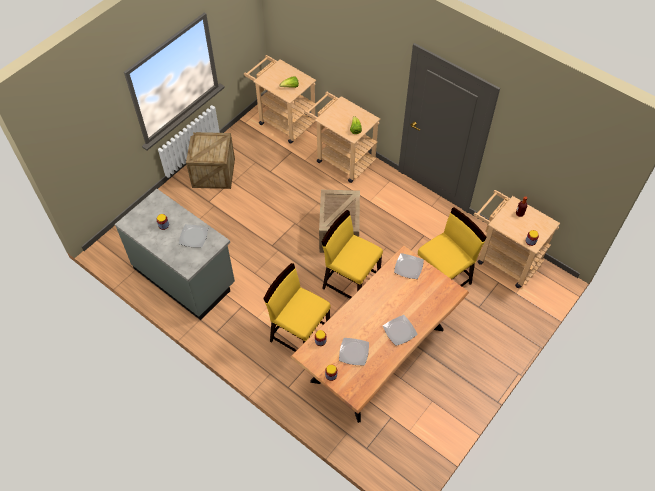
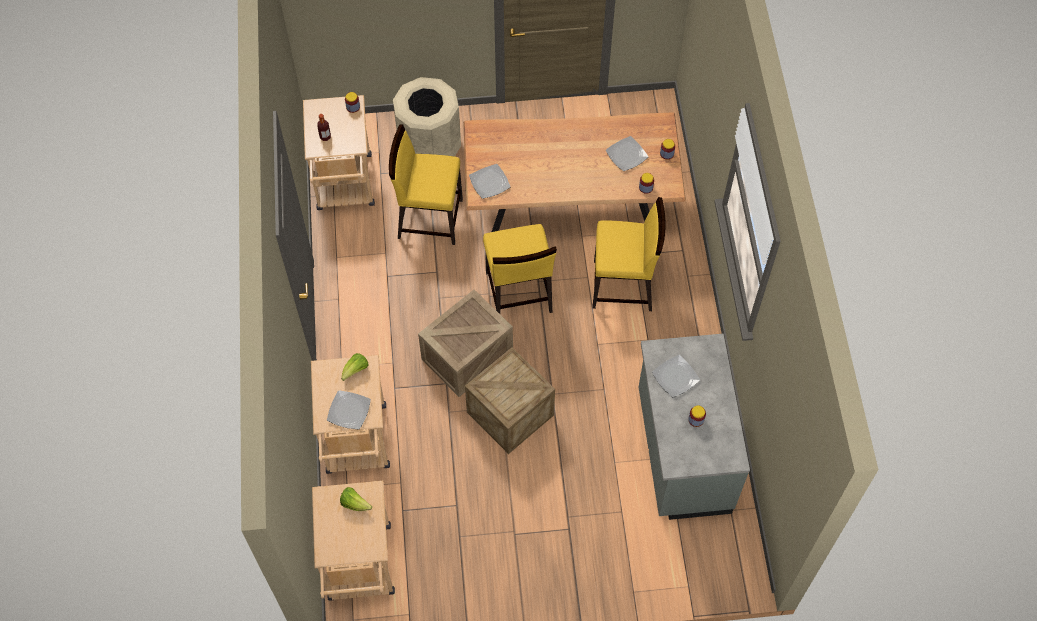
camera: 135 degrees left, 5 degrees up
(213, 173) = (524, 567): crate -> crate (510, 414)
(300, 335) = (623, 286): yellow chair -> yellow chair turned 75 degrees counterclockwise
(400, 331) = (566, 138): plate -> plate (348, 410)
(494, 320) = (429, 148): none -> beige trash can

